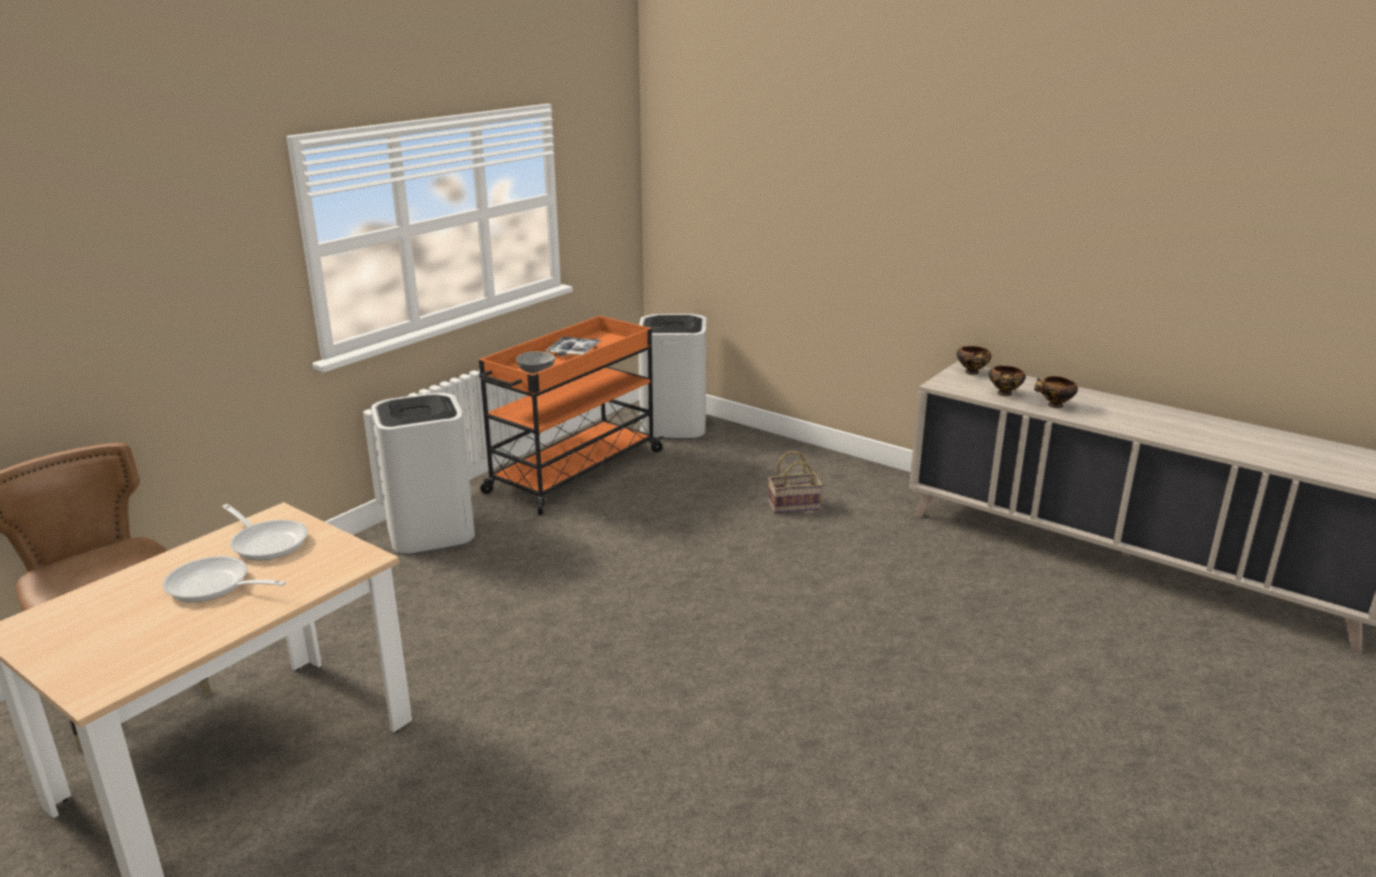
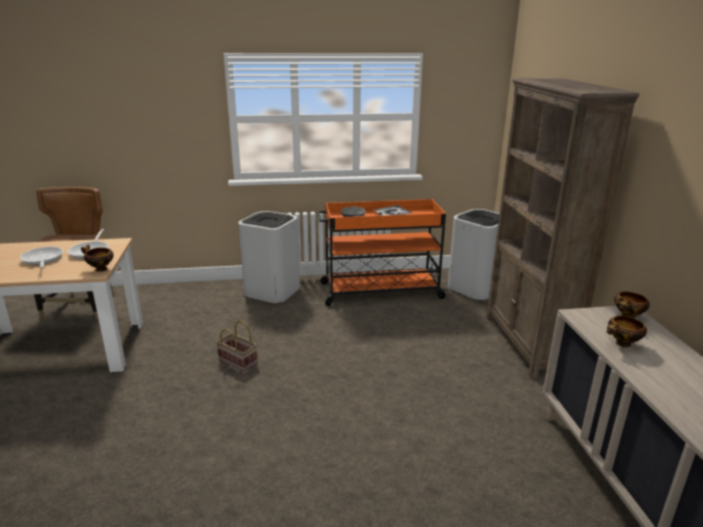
camera: 45 degrees right, 0 degrees up
(794, 505) = (470, 367): basket -> basket (239, 361)
(807, 460) = (527, 343): none -> brown bookcase
(1054, 406) = (652, 373): bowl -> bowl (100, 269)

